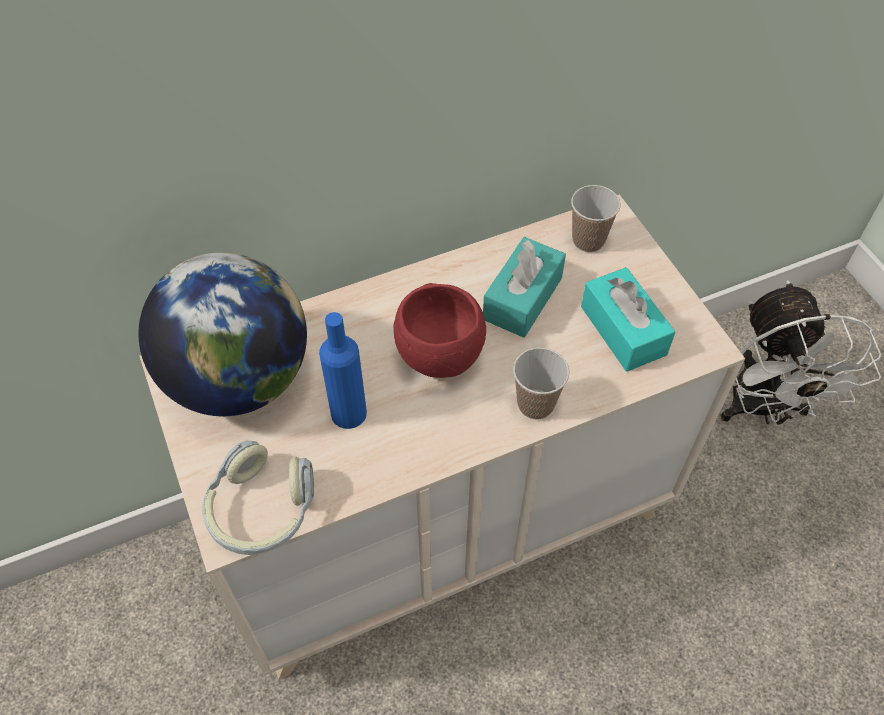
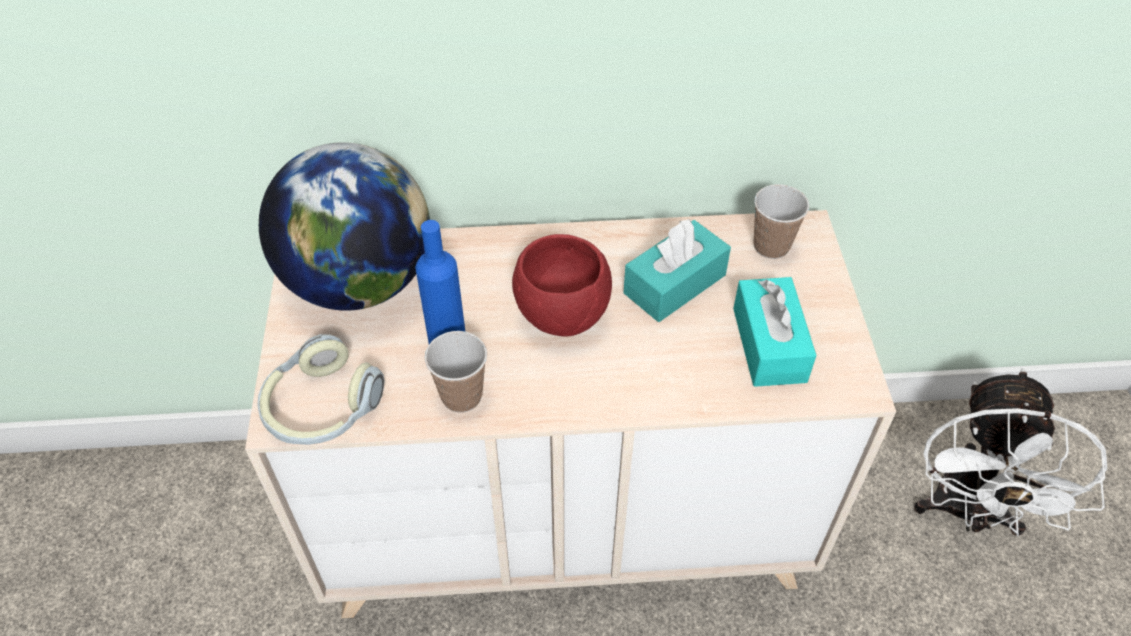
camera: 20 degrees right, 5 degrees down
(535, 404) = (640, 390): cup -> cup (461, 396)

